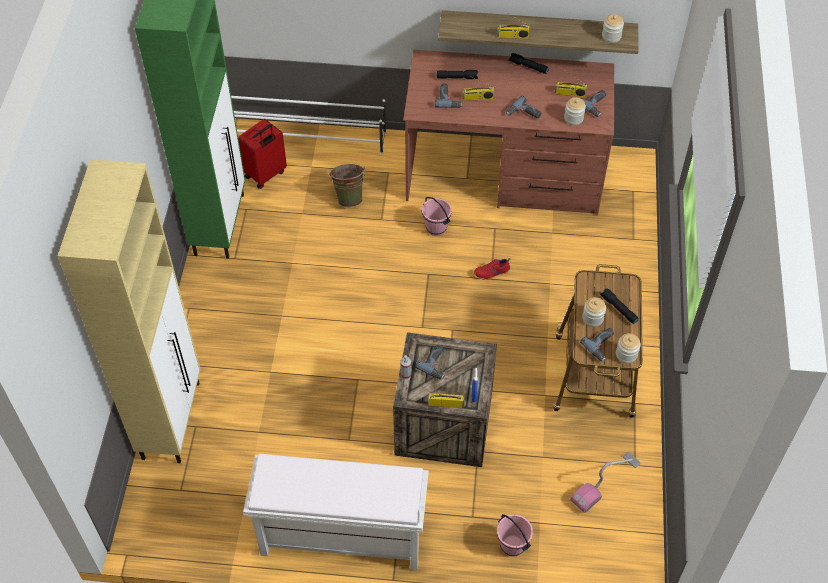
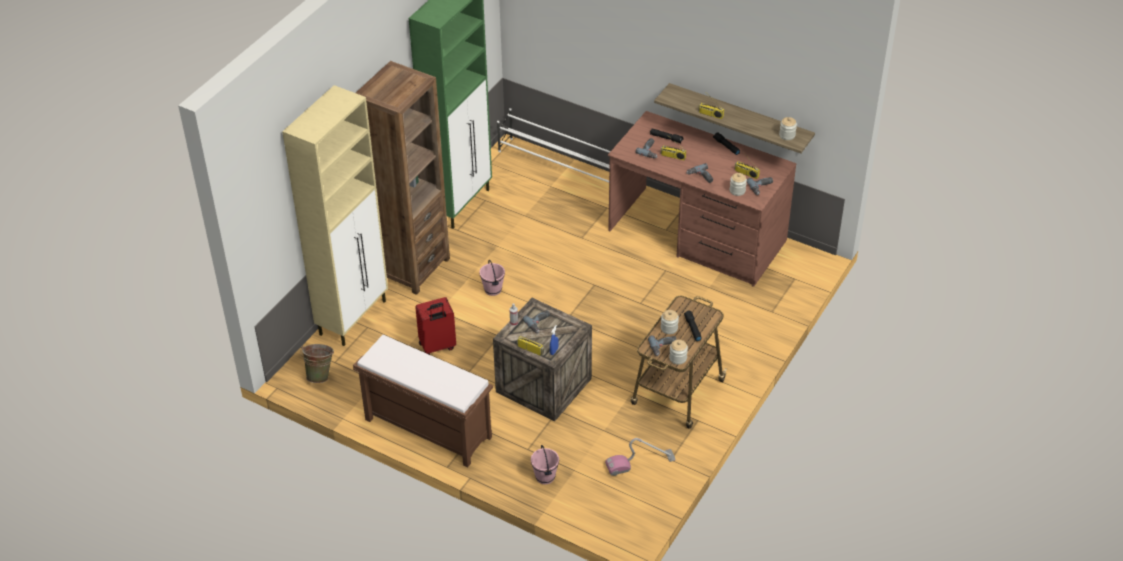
camera: 25 degrees right, 10 degrees down
(207, 326) = (412, 267): none -> brown bookcase
(266, 175) = (513, 182): red suitcase -> red suitcase (437, 347)
(340, 537) = (426, 428): white bench -> brown bench
(349, 197) = (566, 215): green bucket -> green bucket (320, 374)
(435, 228) = (619, 256): pink bucket -> pink bucket (492, 290)
(492, 273) = (644, 299): red shoe -> none

